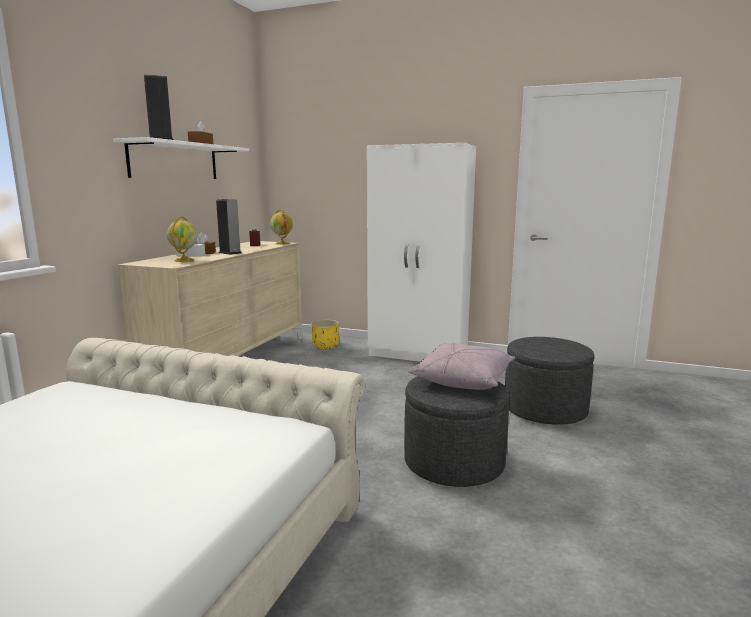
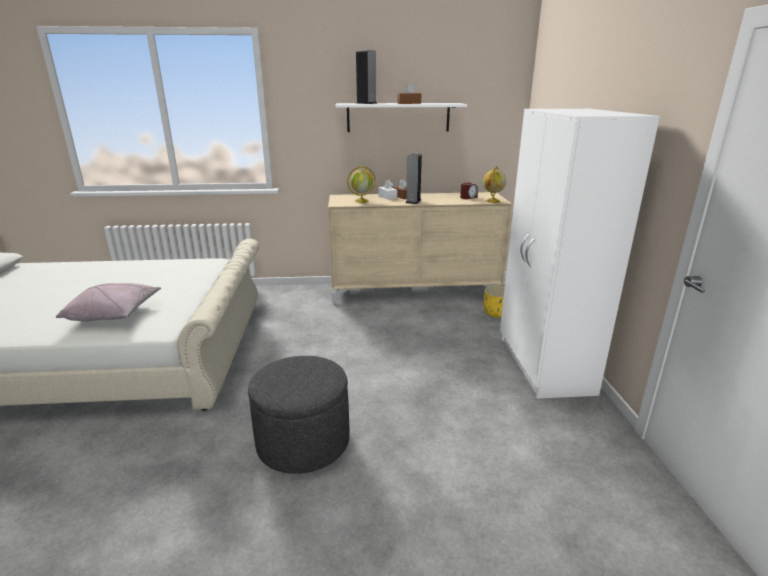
camera: 65 degrees right, 10 degrees up
(463, 380) = (312, 378): purple pillow -> purple pillow (114, 313)
(545, 409) = (470, 490): grey ottoman -> none

